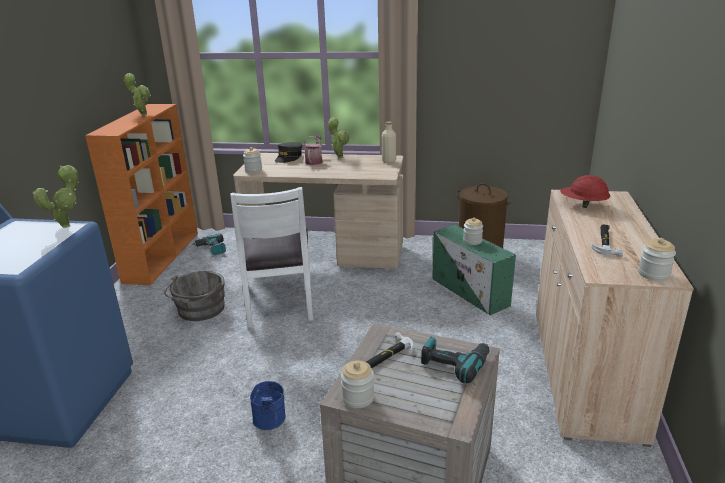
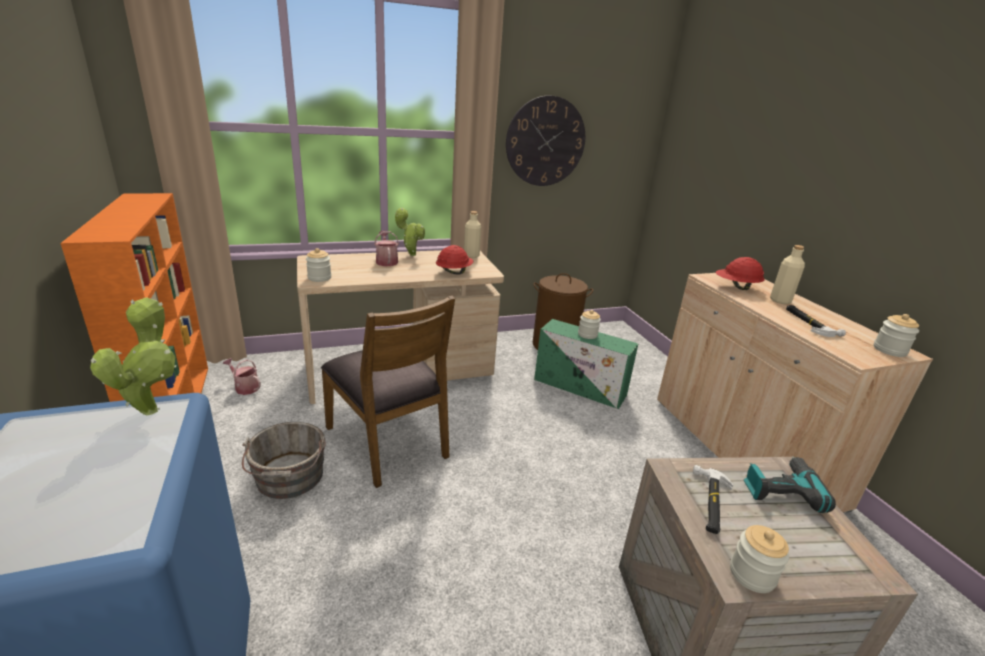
camera: 30 degrees left, 0 degrees up
(143, 114) = (134, 208): potted plant -> none
(212, 249) = (245, 387): power drill -> watering can
(270, 423) = (509, 620): blue bucket -> none
(279, 301) = (389, 441): white chair -> brown chair
(289, 157) = (349, 259): grey cap -> none
(357, 173) = (454, 272): none -> red hard hat
(473, 58) = (545, 142): none -> wall clock
(611, 221) = (780, 300): none -> beige bottle

